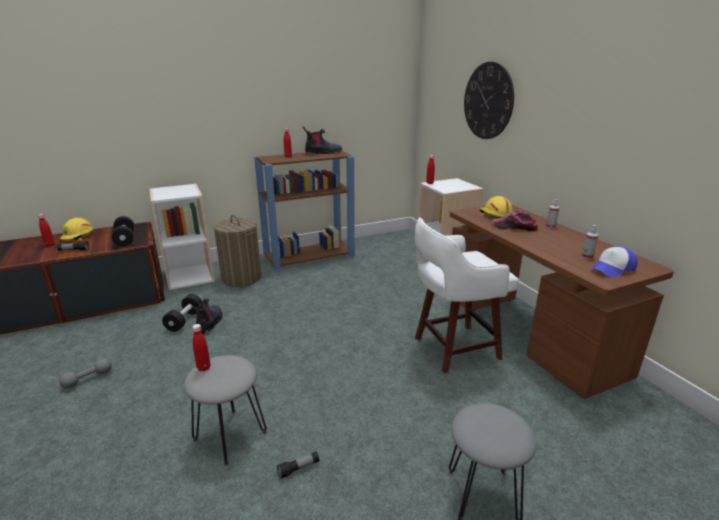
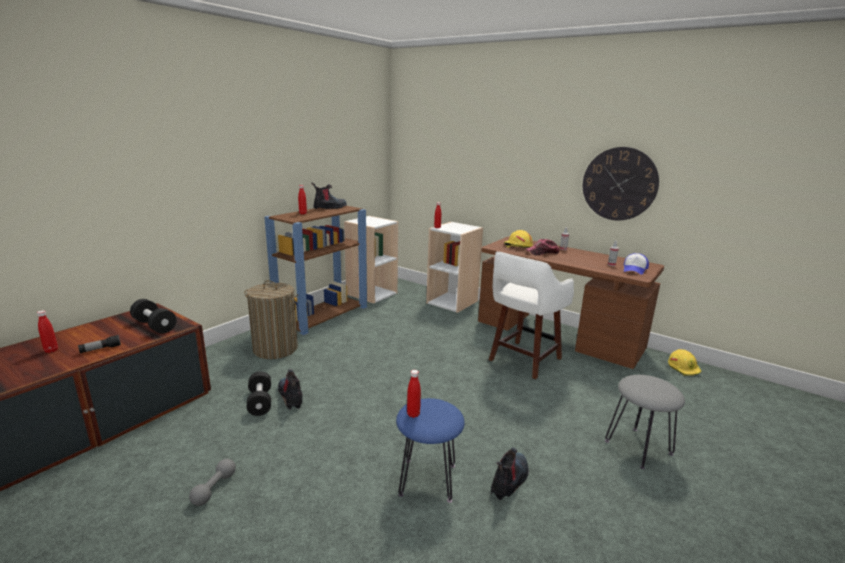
camera: 30 degrees left, 5 degrees down
(78, 236) = (79, 334): yellow hard hat -> yellow hard hat (684, 368)
(190, 276) = (212, 360): bookcase -> bookcase (372, 293)
(230, 436) = (427, 480): grey stool -> blue stool
(298, 469) = (509, 480): flashlight -> boot
(488, 101) = (480, 154): wall clock -> wall clock (619, 184)

